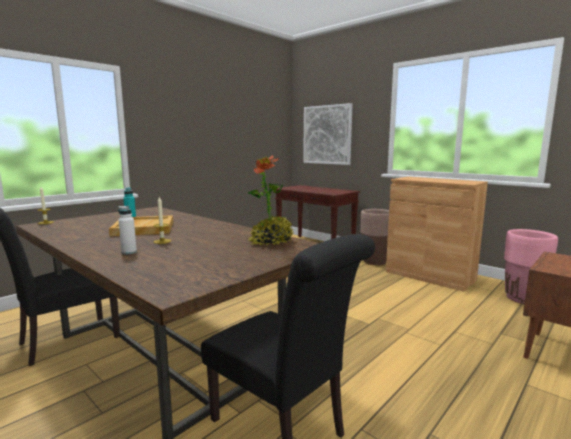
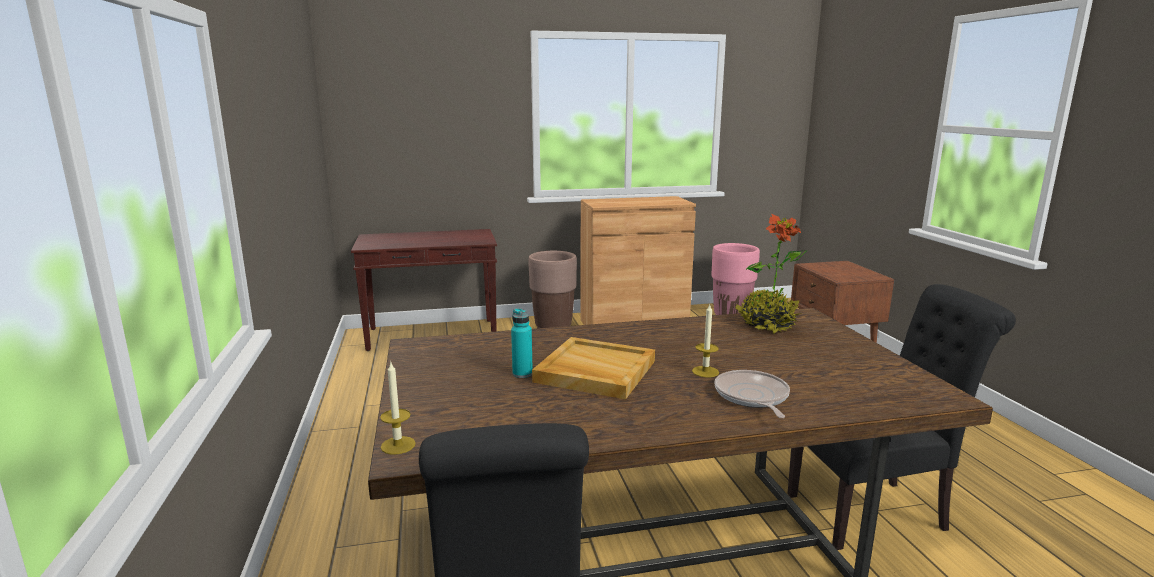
camera: 55 degrees left, 5 degrees up
(129, 252) = (752, 397): white bottle -> frying pan
(327, 135) = (413, 139): picture -> none

